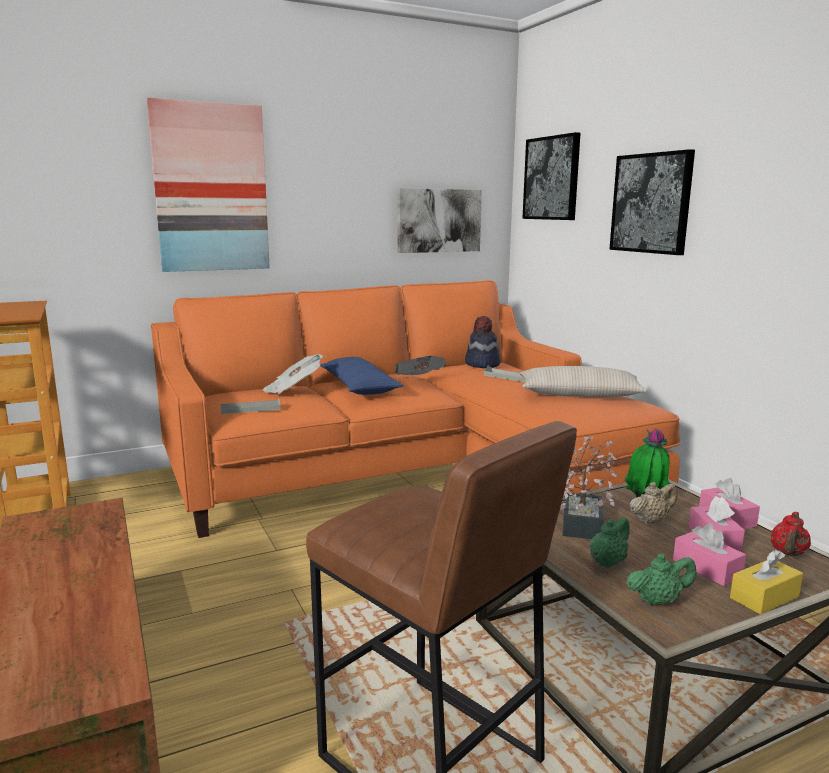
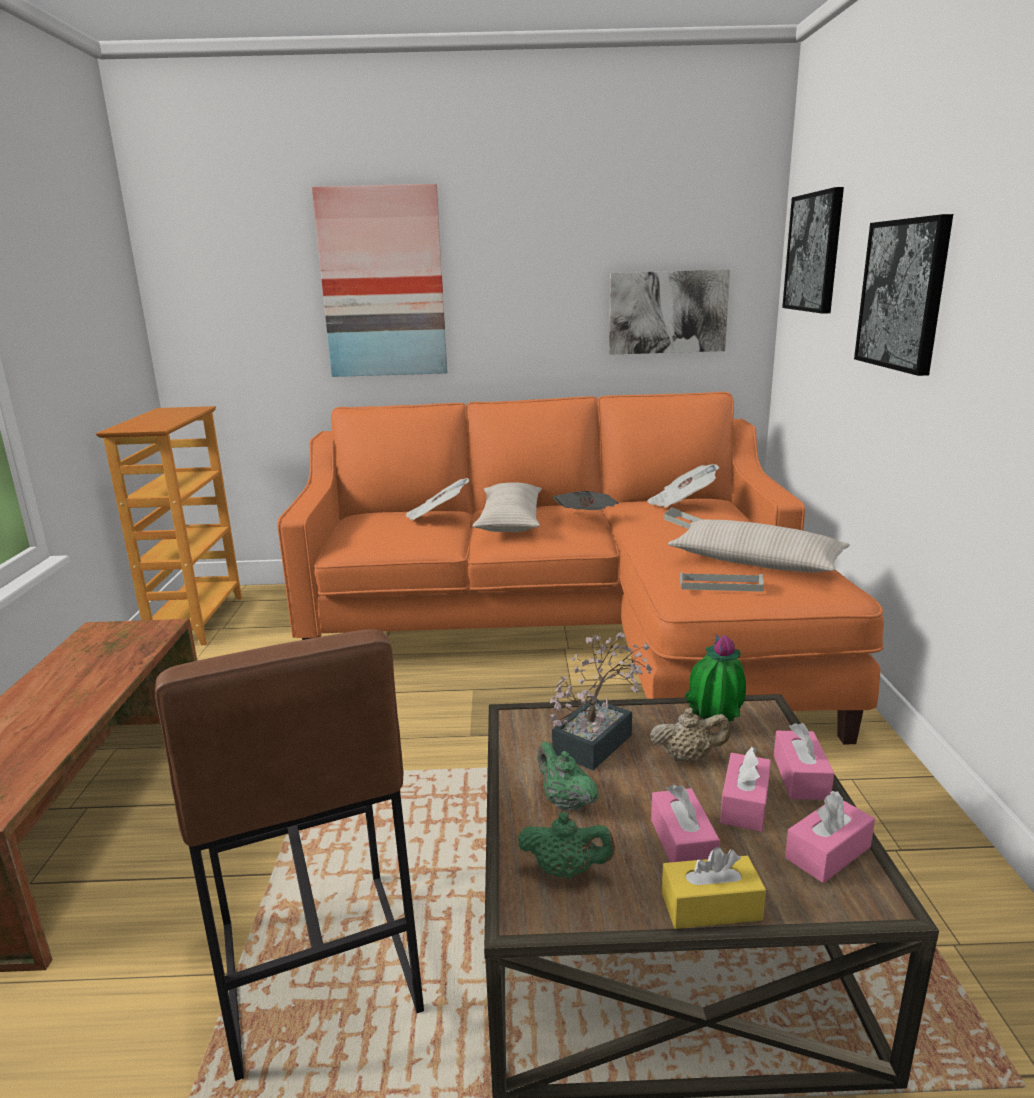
camera: 25 degrees right, 5 degrees up
(250, 409) = (367, 537): grey tray -> grey tray (720, 585)
(359, 387) = (510, 520): blue pillow -> beige pillow
(482, 364) = (681, 503): hat -> newspaper
(607, 562) = (565, 802): green teapot -> green teapot turned 105 degrees counterclockwise
(788, 553) = (828, 852): red teapot -> pink tissue box

